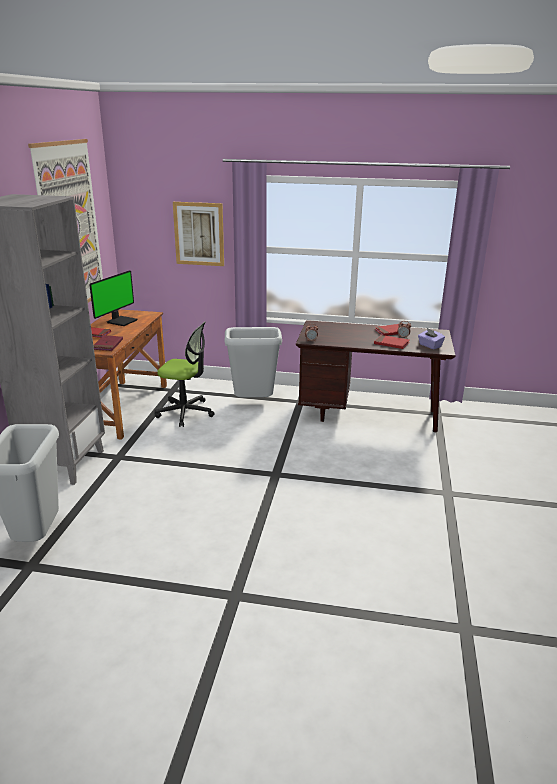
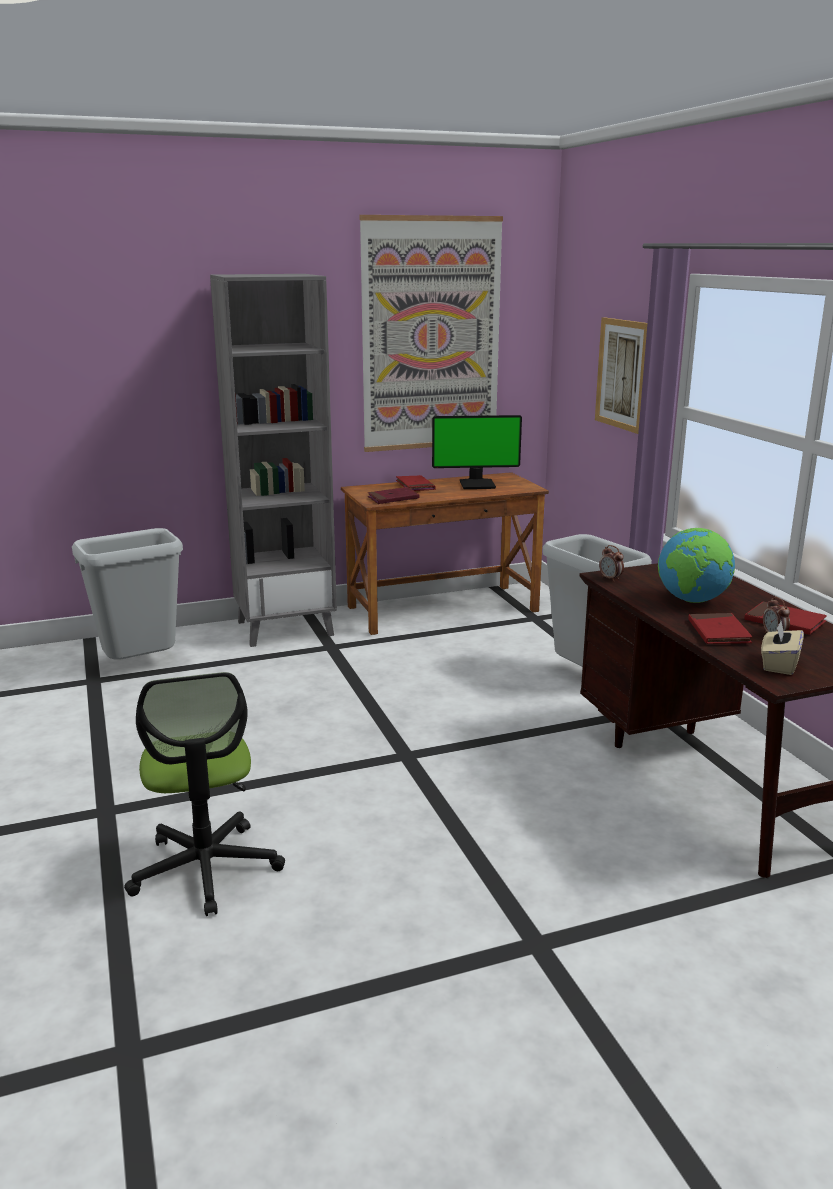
camera: 60 degrees right, 5 degrees down
(185, 412) = (487, 645): office chair -> office chair (206, 869)
(354, 336) = (692, 600): none -> globe
(429, 346) = (779, 664): purple tissue box -> beige tissue box

